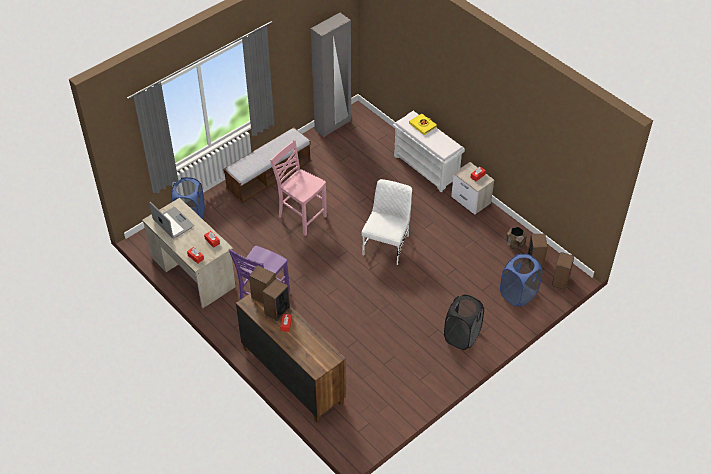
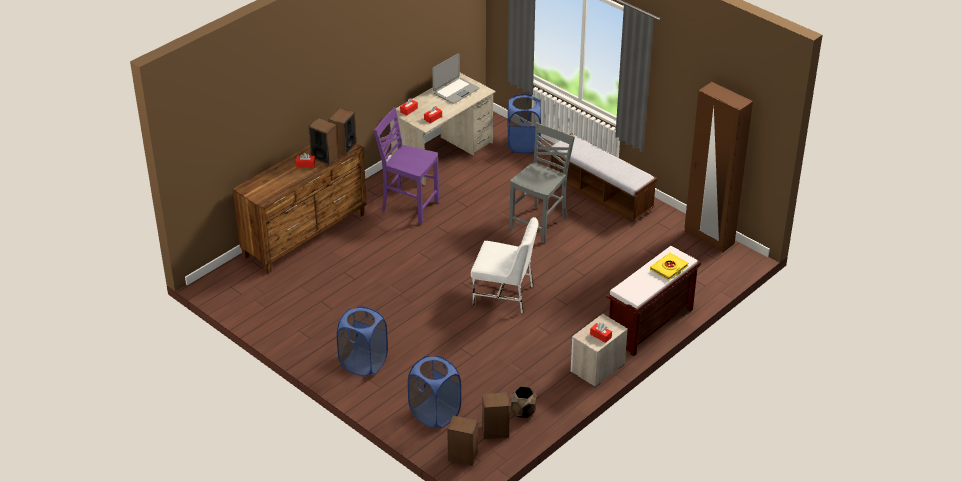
camera: 85 degrees right, 10 degrees down
(301, 216) = (540, 224): pink chair -> grey chair
(333, 125) = (708, 238): grey wardrobe -> brown wardrobe
(427, 168) = (650, 325): white bench -> brown bench
(462, 336) = (363, 363): black laundry basket -> blue laundry basket

